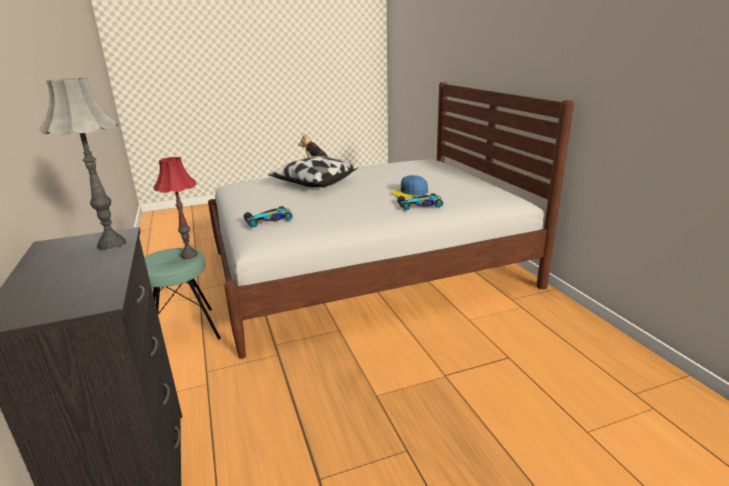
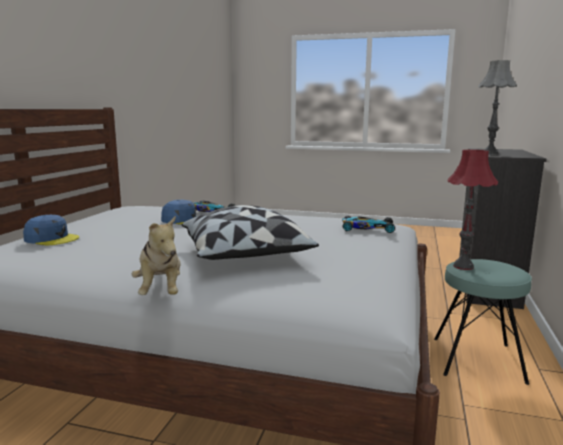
camera: 145 degrees left, 10 degrees down
(431, 168) = (51, 238): none -> blue cap

